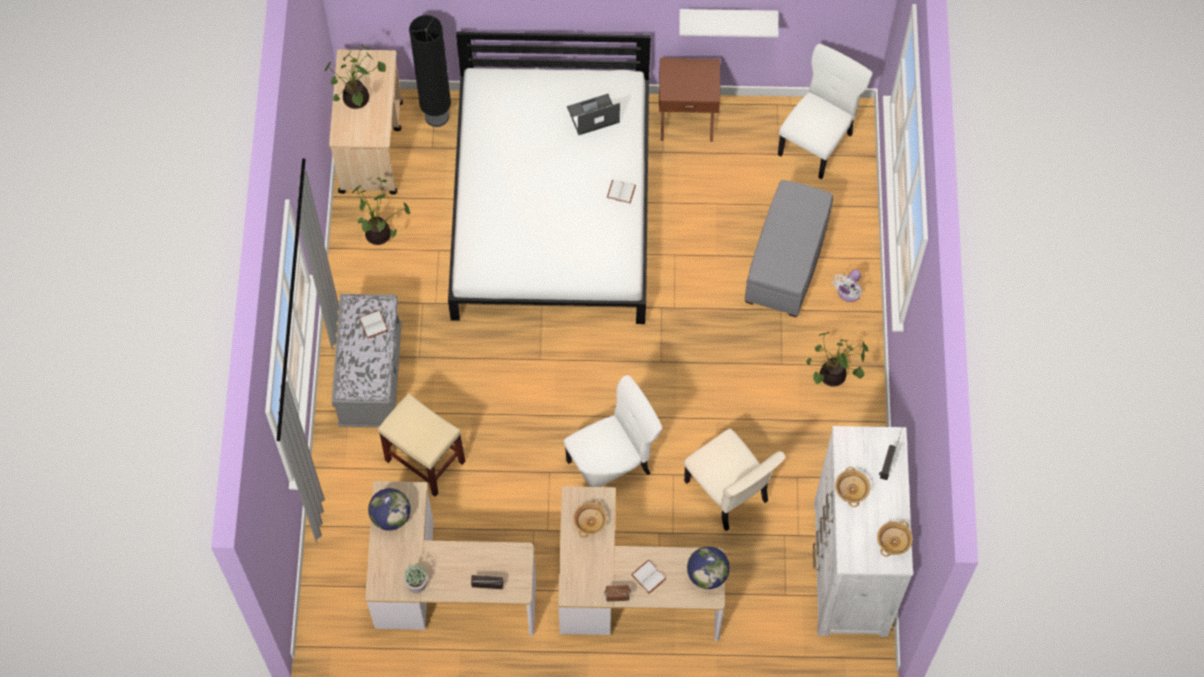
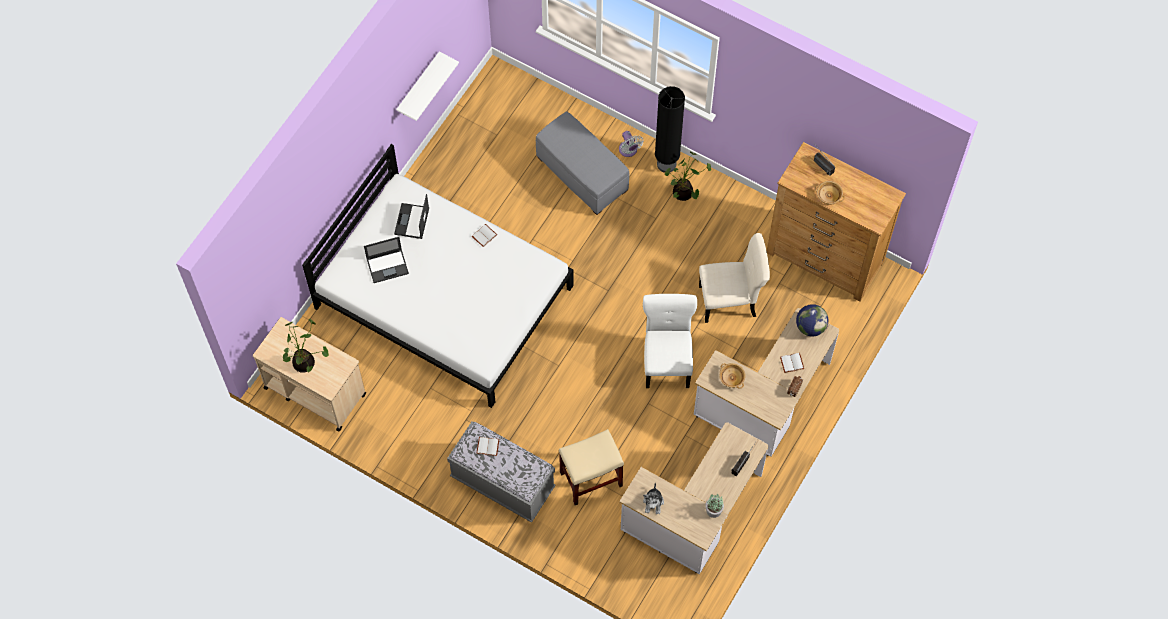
camera: 60 degrees left, 0 degrees up
(380, 234) = (391, 420): potted plant -> none
(391, 516) = (653, 502): globe -> plush toy
(436, 116) = (319, 334): black floor lamp -> black floor lamp (666, 164)
(527, 121) = (388, 266): none -> laptop
(687, 119) = (431, 175): brown nightstand -> none
(817, 142) = (503, 106): white chair -> none
(849, 568) = (825, 257): white dresser -> brown dresser
(893, 541) = (877, 191): beige bowl -> none

